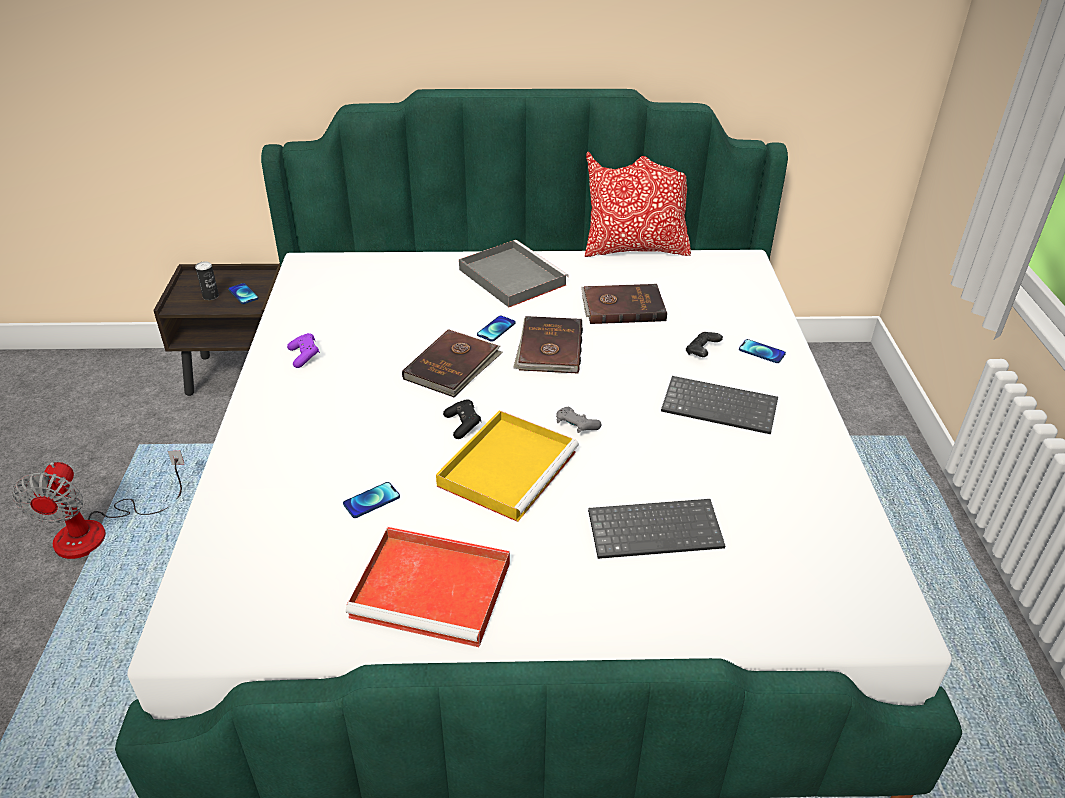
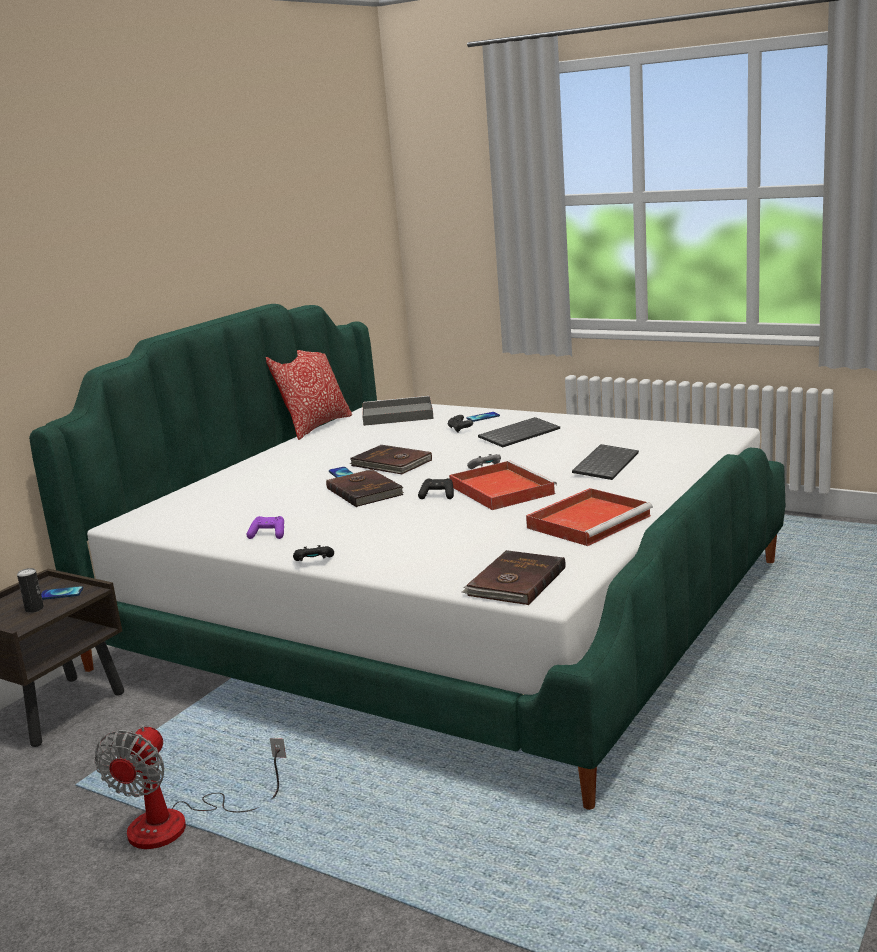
camera: 55 degrees left, 20 degrees down
(99, 531) = (179, 823): fan -> fan turned 75 degrees clockwise
(242, 415) = (314, 562): none -> black game controller
(371, 501) = (481, 529): phone -> none
(508, 466) = (500, 489): yellow tray -> red tray
(510, 276) = (282, 462): grey tray -> grey tray (396, 415)
(622, 307) = (378, 439): brown book -> brown book (515, 582)

